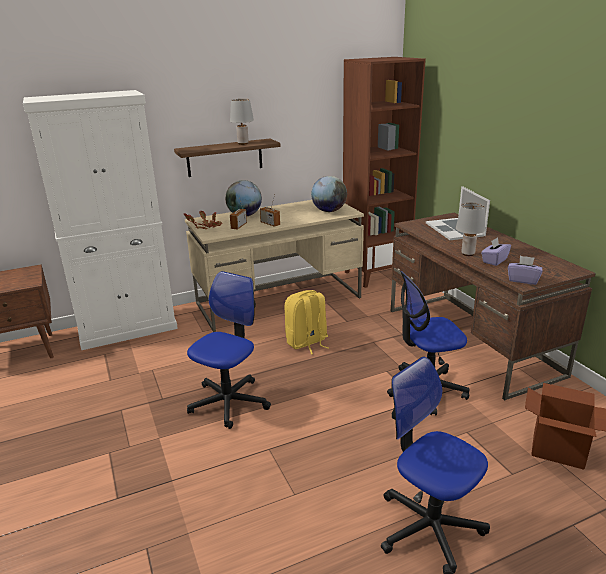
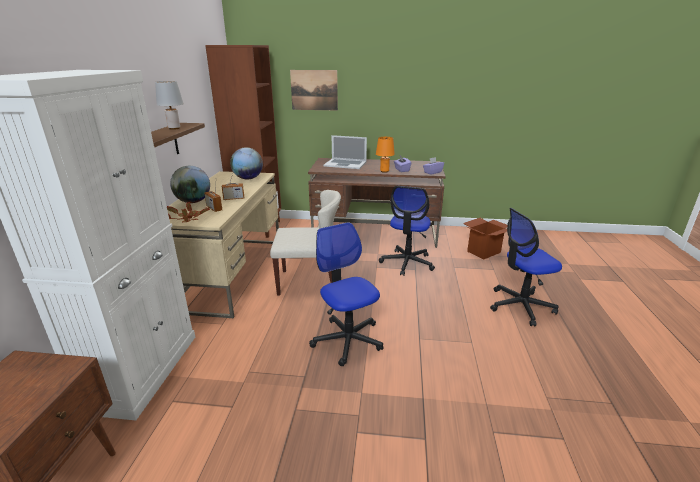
camera: 60 degrees left, 0 degrees up
(307, 342) = (309, 282): yellow backpack -> beige chair
(464, 121) = (314, 90): none -> picture
(468, 254) = (384, 171): grey table lamp -> orange table lamp

